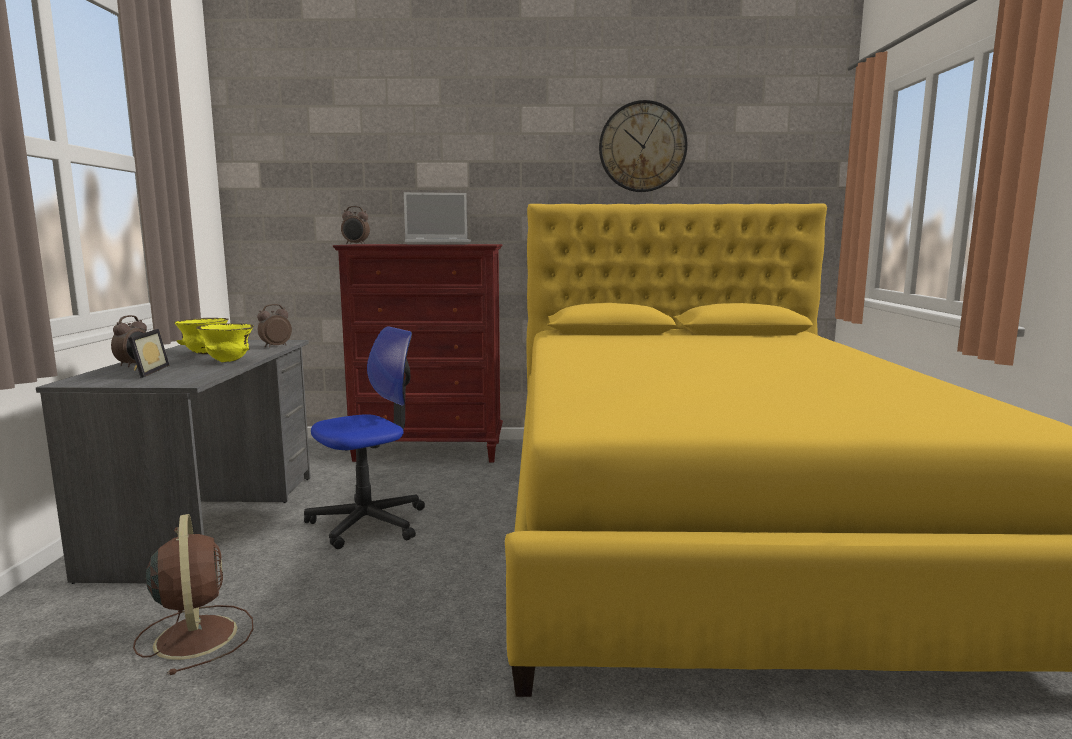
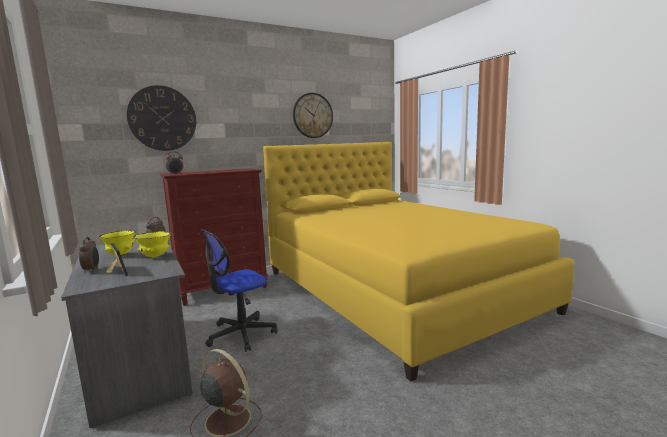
camera: 30 degrees left, 0 degrees up
(368, 154) = (162, 118): none -> wall clock
(368, 523) = (241, 334): office chair -> office chair turned 150 degrees counterclockwise
(438, 244) = (221, 171): laptop -> none

